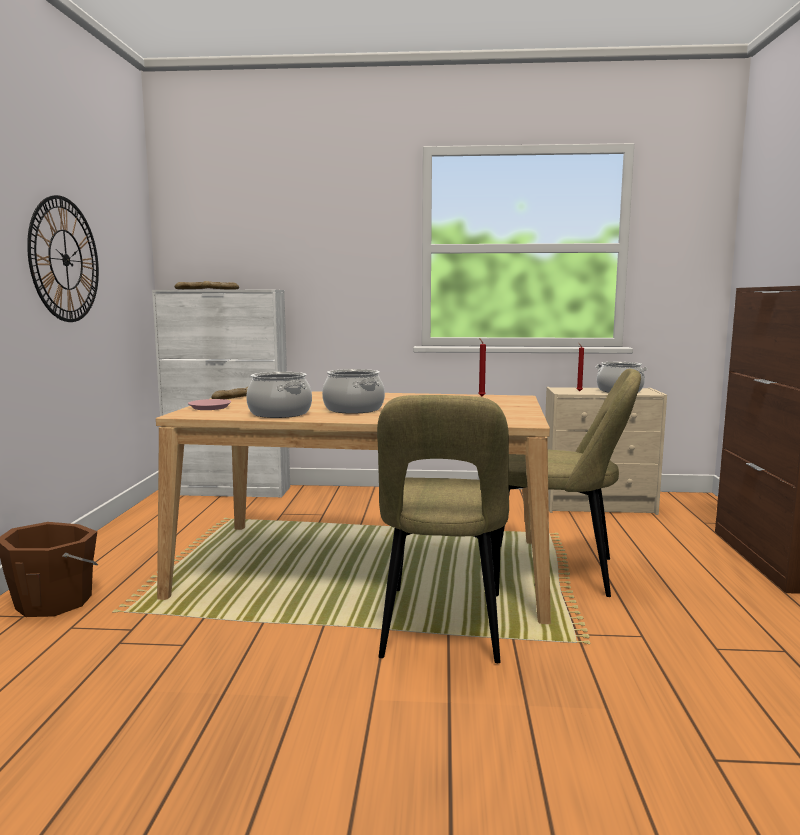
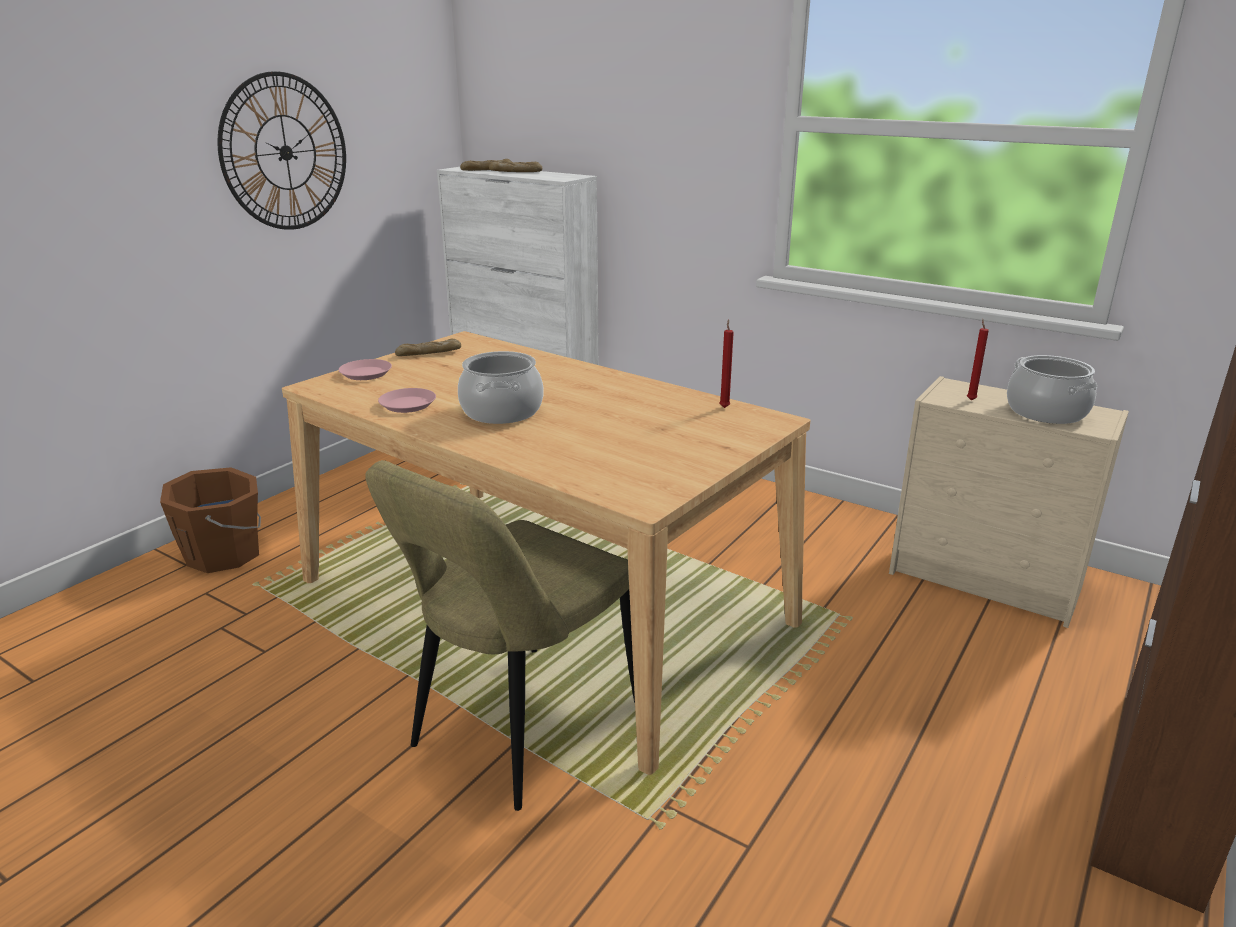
camera: 30 degrees right, 15 degrees up
(280, 413) = (408, 405): cooking pot -> pink plate
(556, 571) = (768, 687): beige chair -> none

